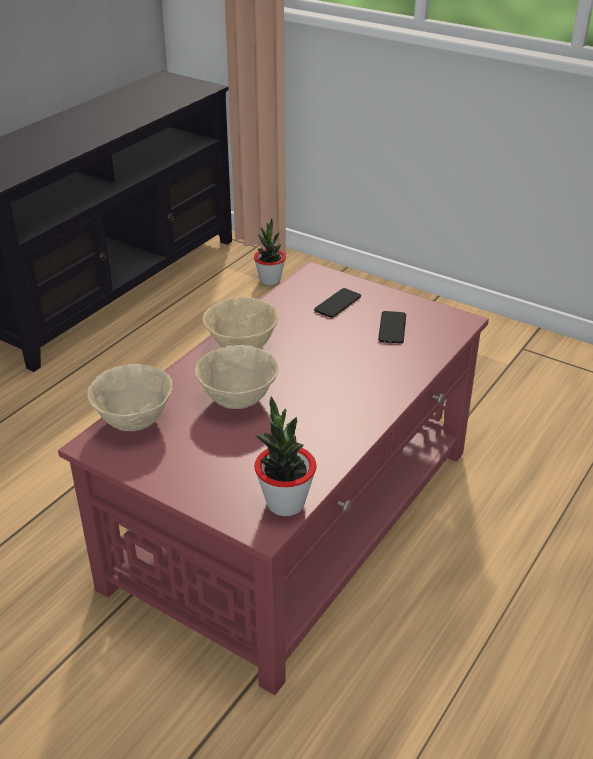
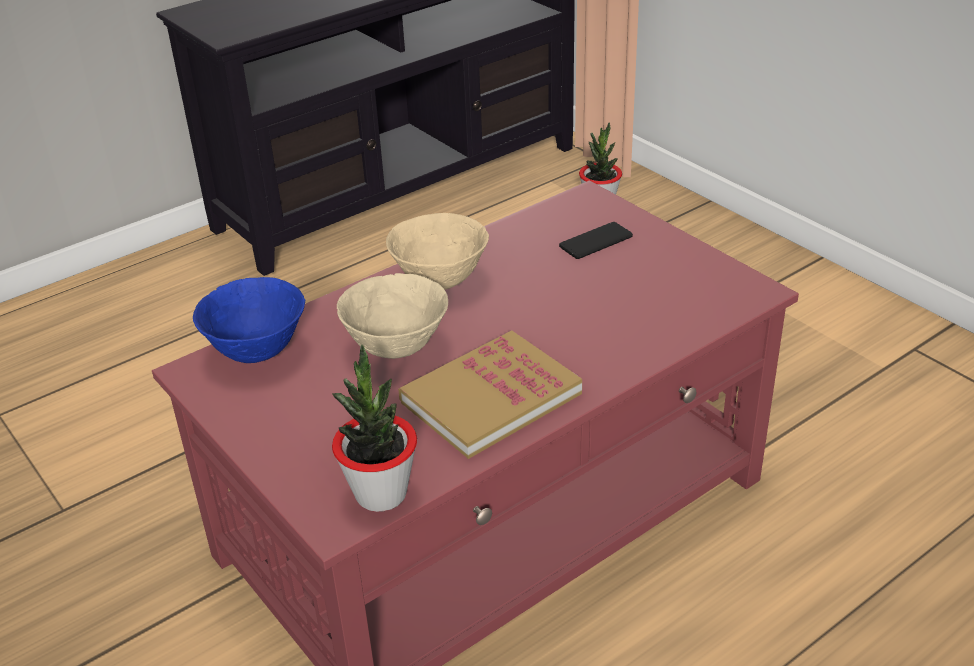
camera: 20 degrees right, 0 degrees up
(135, 421) = (258, 351): beige bowl -> blue bowl
(325, 423) = (490, 397): none -> book
(392, 328) = (652, 285): phone -> none

